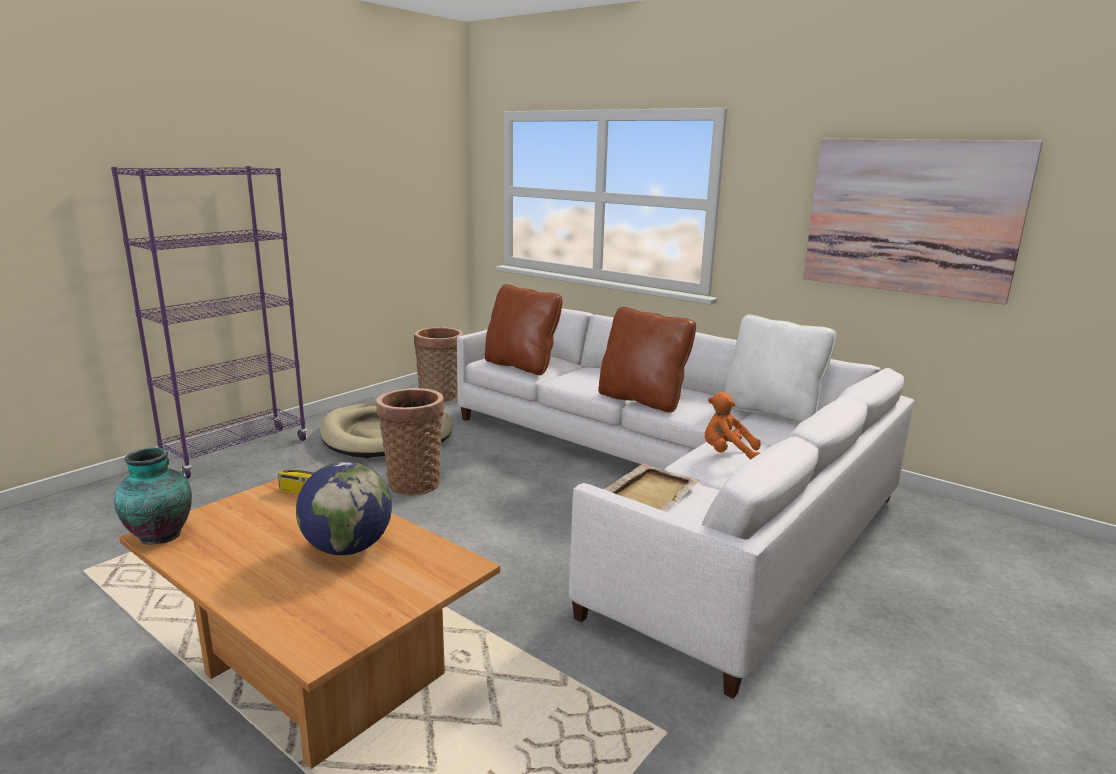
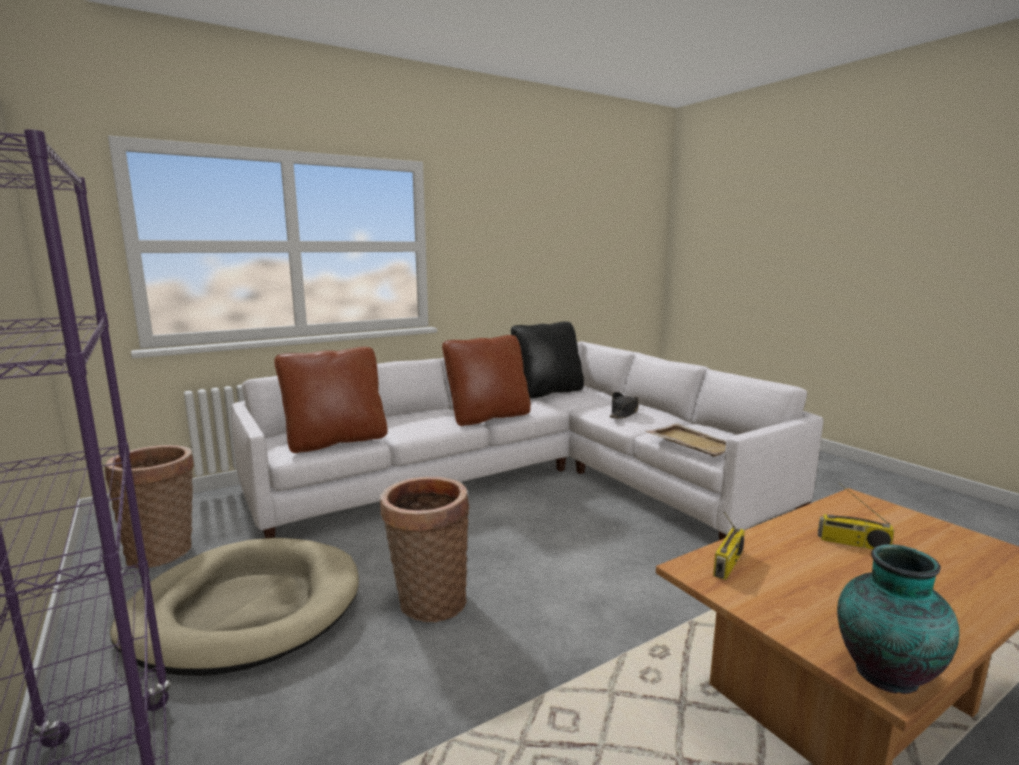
camera: 70 degrees left, 5 degrees down
(348, 548) = (852, 543): globe -> radio
(728, 455) = (624, 413): orange plush toy -> black hat
(771, 412) = (547, 392): white pillow -> black pillow
(910, 217) = (553, 245): picture -> none

